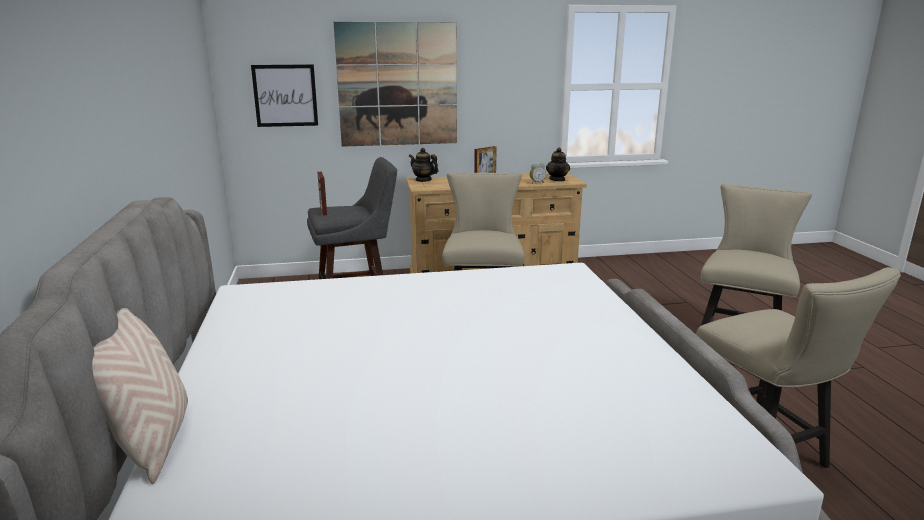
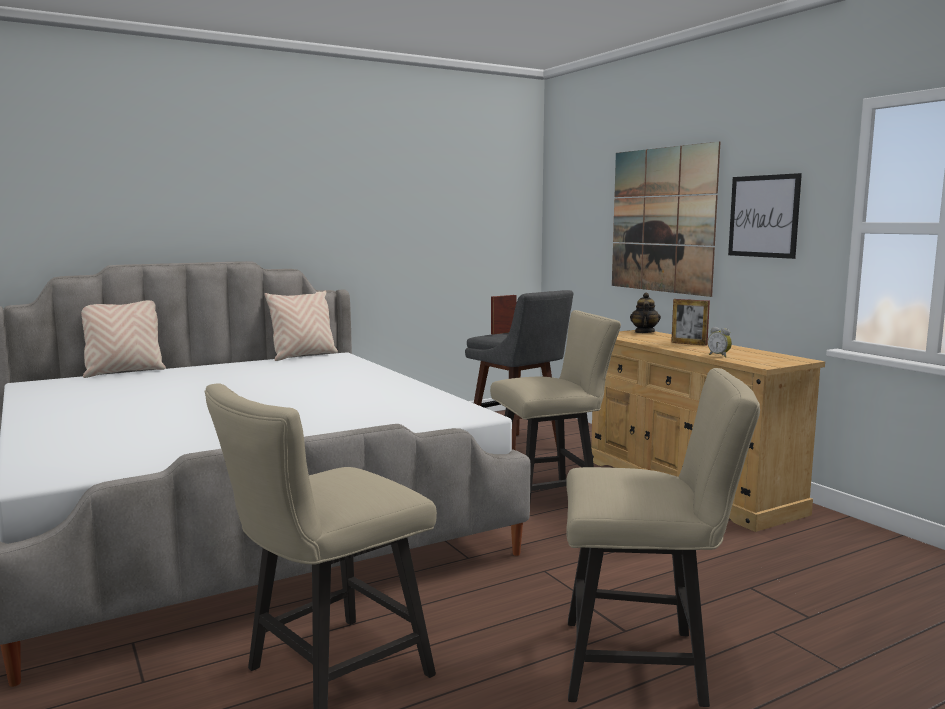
camera: 70 degrees right, 10 degrees down
(214, 308) = (303, 356): none -> beige pillow
(285, 95) = (580, 229): picture -> picture (763, 216)
(557, 179) = (760, 360): teapot -> none

